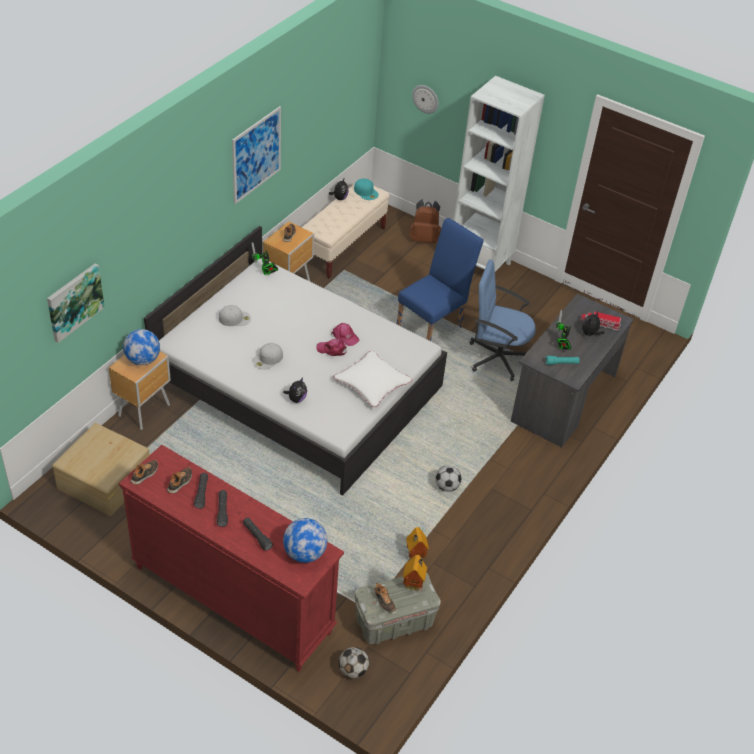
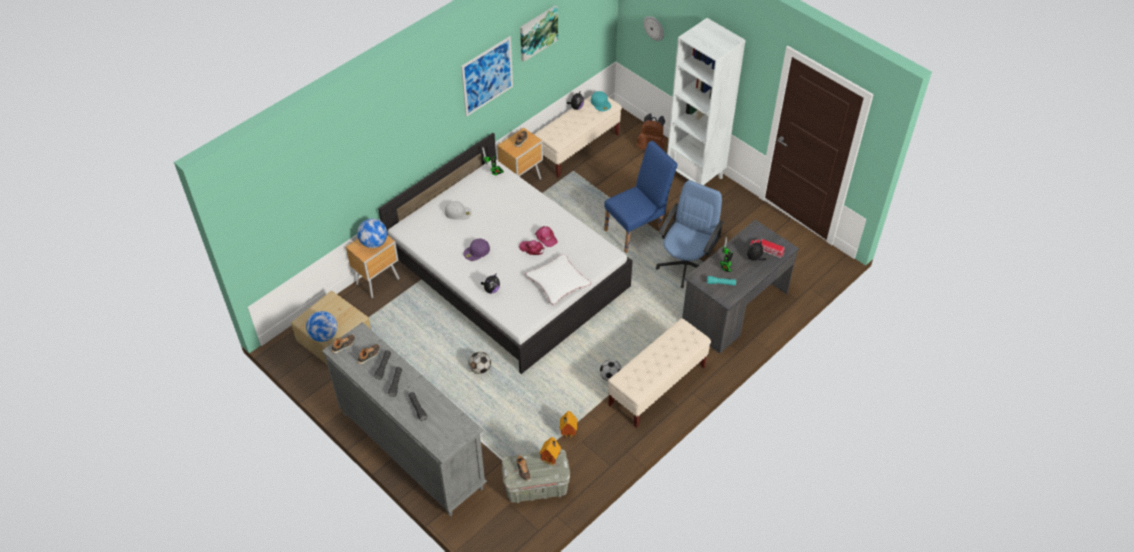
camera: 15 degrees right, 5 degrees up
(74, 301) = (311, 197): picture -> picture (538, 32)
(232, 599) = (411, 449): red dresser -> grey dresser
(268, 359) = (476, 252): white cap -> purple cap
(304, 553) = (451, 427): globe -> globe (324, 335)
(353, 670) = (493, 521): football -> football (480, 369)
(497, 357) = (686, 265): blue office chair -> blue office chair turned 90 degrees clockwise
(502, 491) = (657, 386): none -> beige bench

